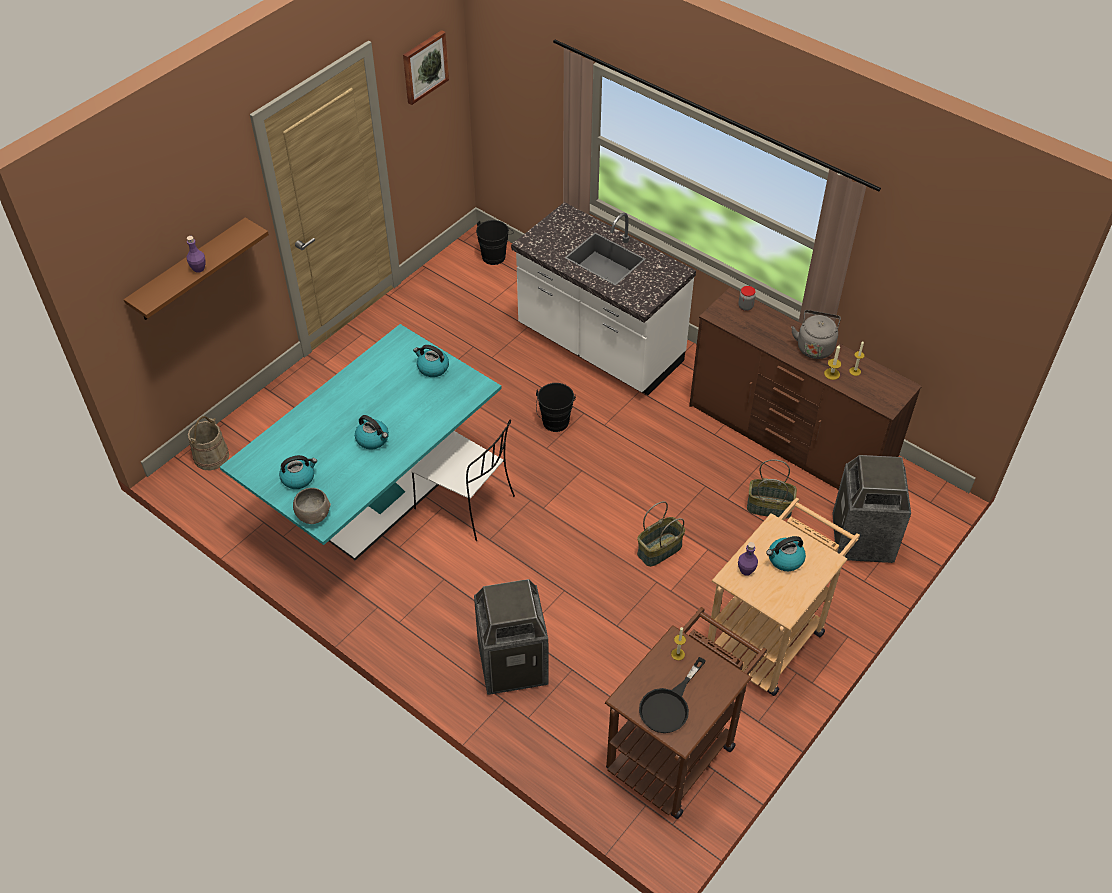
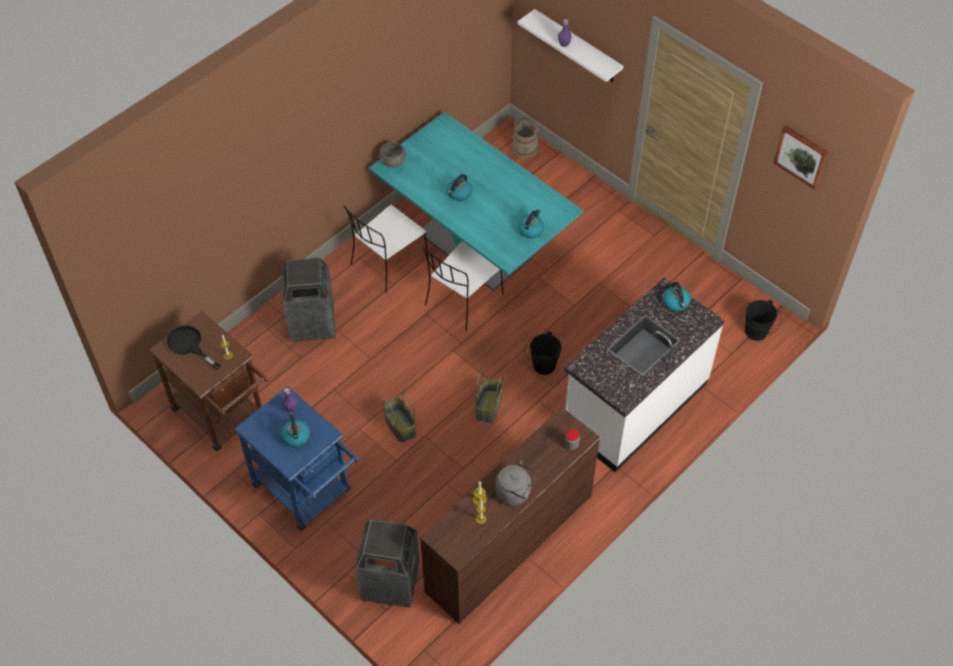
camera: 95 degrees right, 5 degrees up
(190, 271) = (577, 47): brown shelf -> white shelf
(298, 478) = (427, 153): kettle -> kettle (676, 302)
(409, 588) = (388, 264): none -> white chair
(769, 506) = (434, 514): basket -> basket (489, 407)
(770, 634) = (307, 492): beige cart -> blue cart

